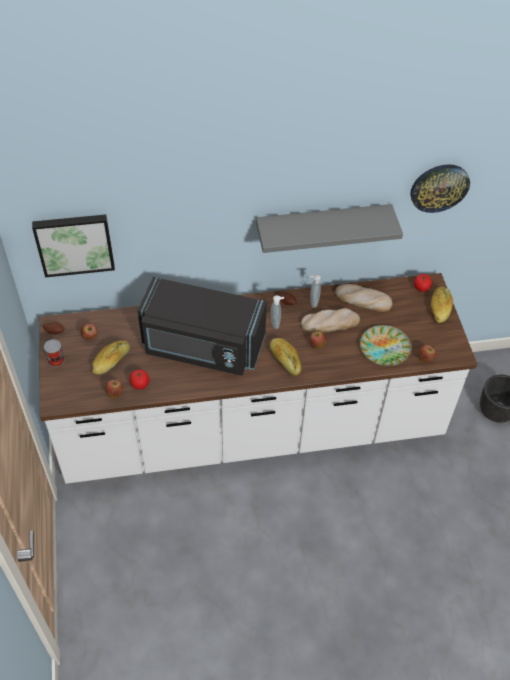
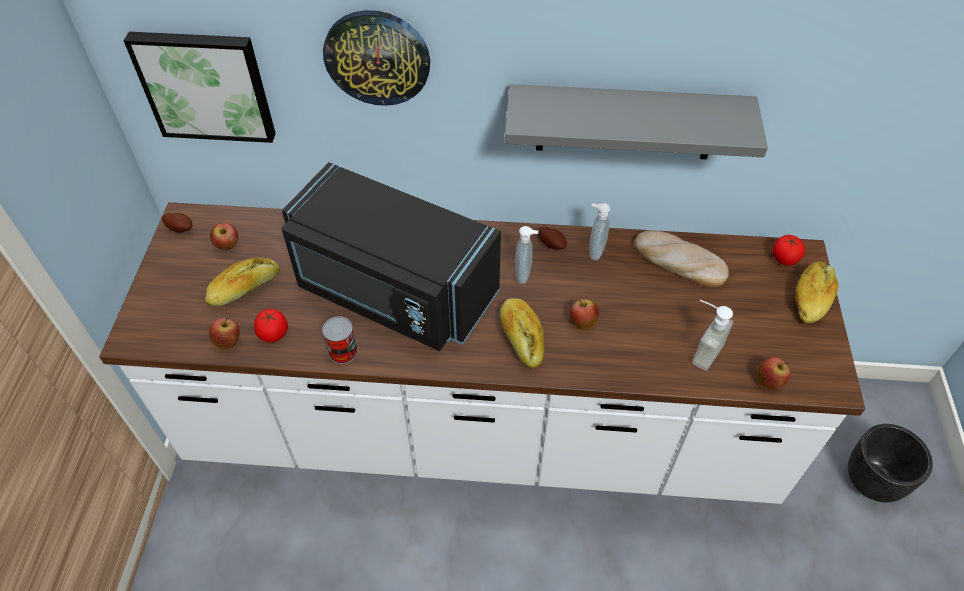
camera: 15 degrees right, 0 degrees up
(56, 360) = (163, 271): can -> can (343, 351)
(330, 323) = (614, 290): bread -> none
(385, 348) = (699, 350): plate -> soap dispenser
(439, 187) = (852, 76): wall clock -> wall clock (377, 57)

